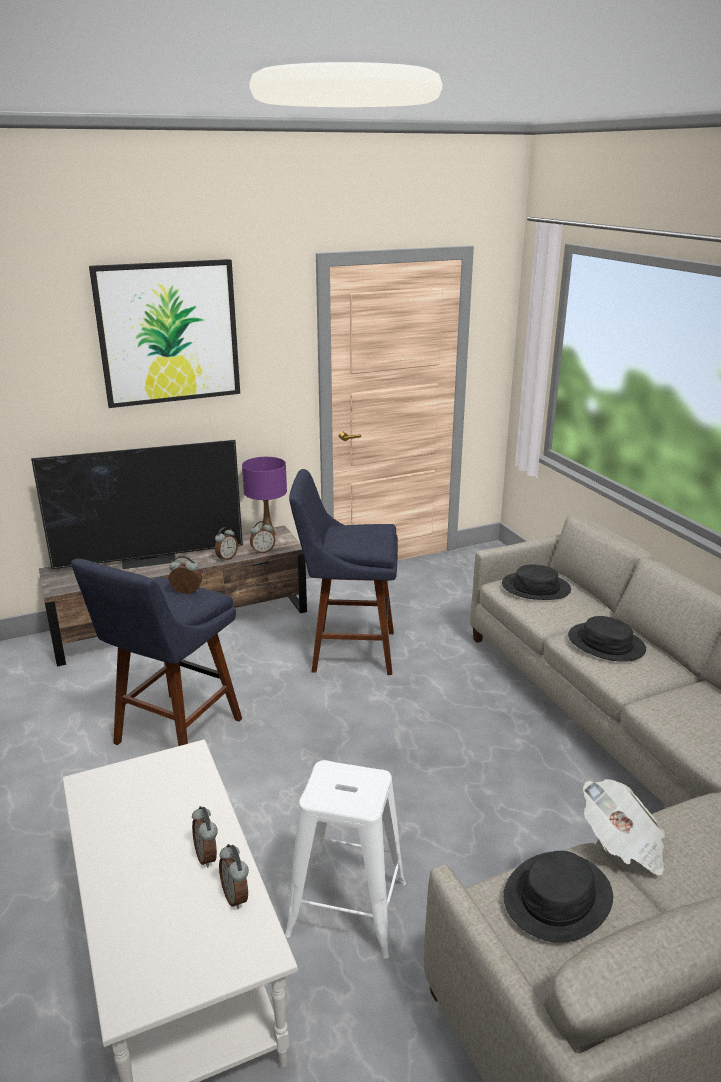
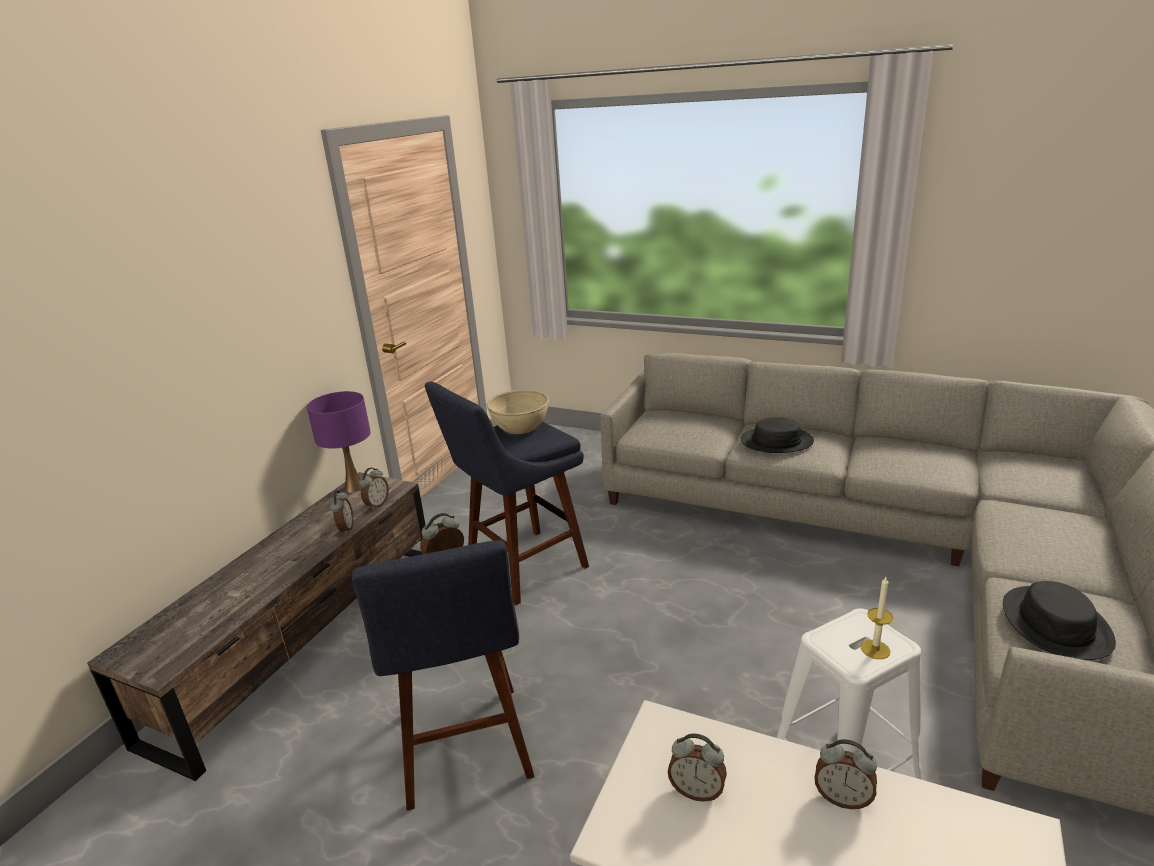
camera: 40 degrees left, 0 degrees up
(150, 559) = (247, 573): television -> none
(168, 333) = (185, 255): picture -> none
(236, 896) = (925, 809): alarm clock -> alarm clock (697, 791)
(346, 797) = (875, 649): none -> candle
(368, 531) = (520, 427): none -> beige bowl
(535, 587) = (665, 426): black hat -> none
(622, 844) = (1012, 564): newspaper -> none

